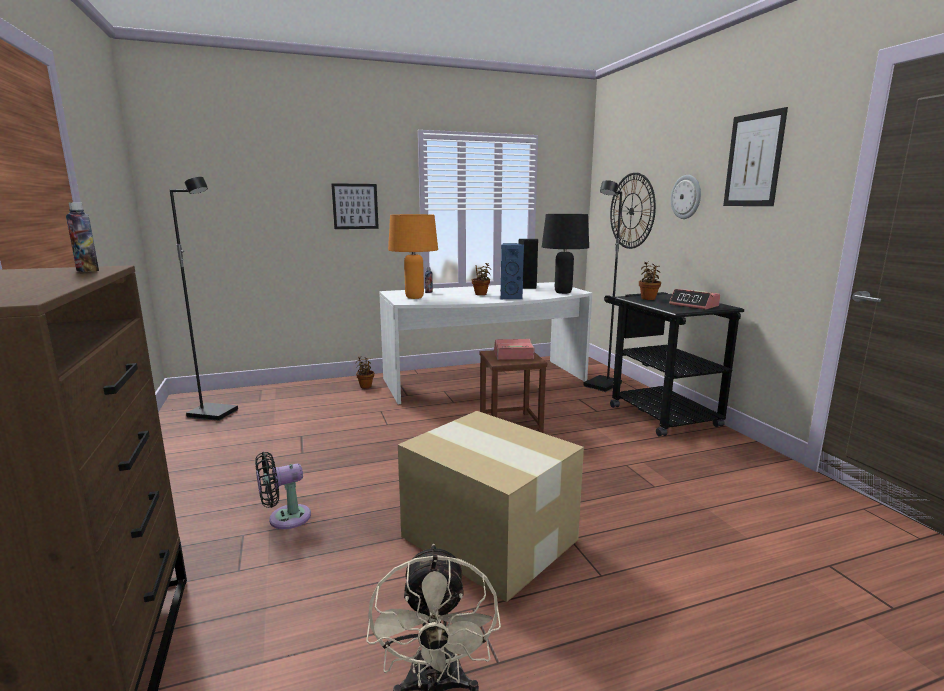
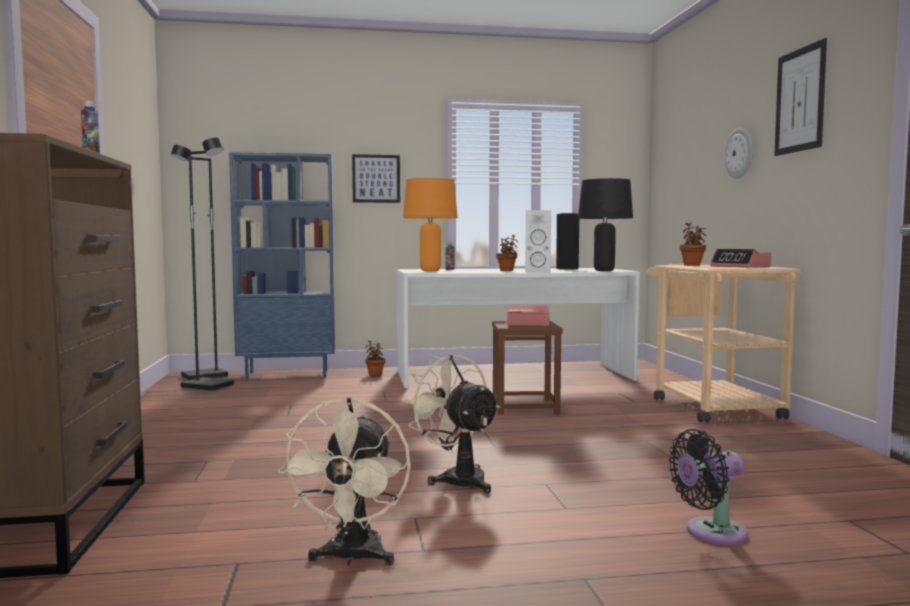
camera: 10 degrees right, 10 degrees down
(285, 518) = (251, 453): black fan -> black fan (710, 533)
(286, 390) = (288, 374): none -> blue bookcase
(490, 539) = (457, 478): cardboard box -> beige fan
(510, 297) = (538, 271): blue speaker -> white speaker
(603, 385) = (655, 384): black floor lamp -> black floor lamp (204, 377)
(631, 211) = (688, 180): wall clock -> none
(657, 412) = (710, 406): black cart -> beige cart

